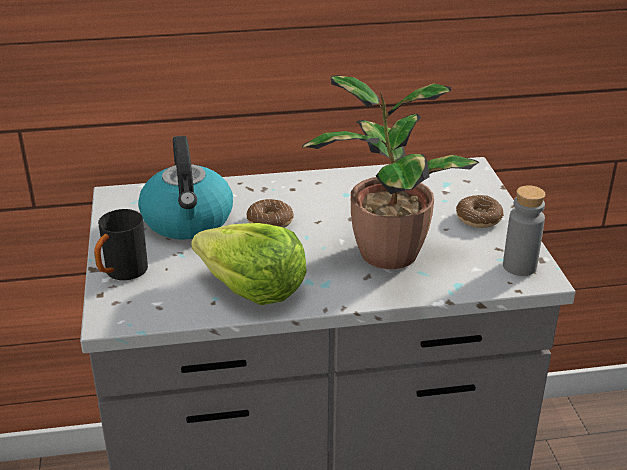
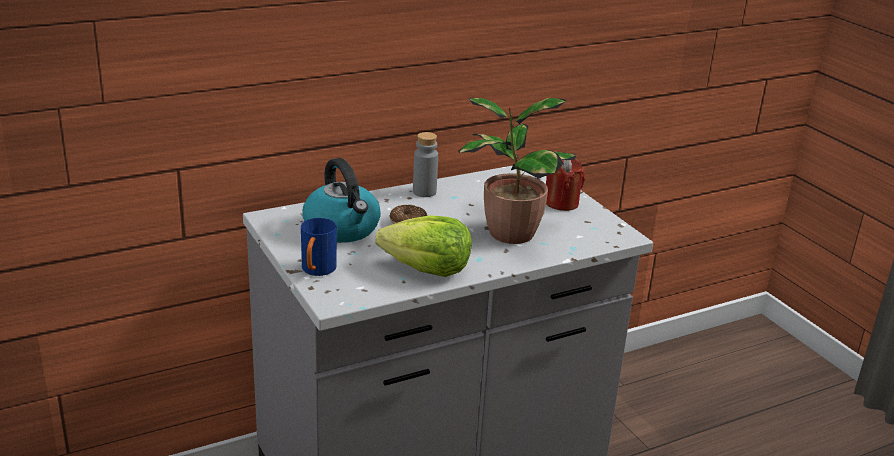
camera: 20 degrees left, 5 degrees down
(121, 274) = (317, 271): black mug -> blue mug
(478, 218) = (561, 203): donut -> red candle
(519, 266) = (608, 231): grey bottle -> grey bottle (424, 192)

